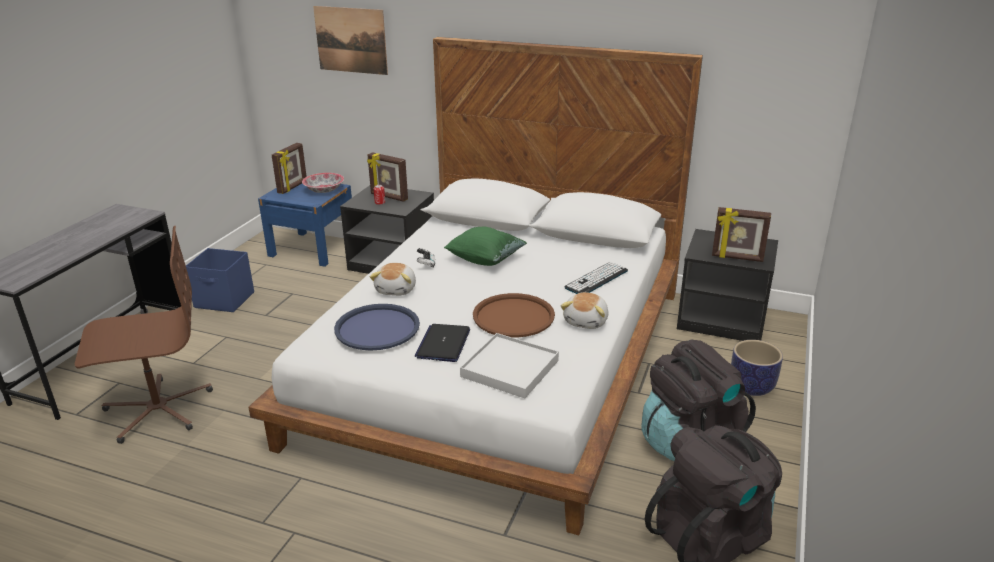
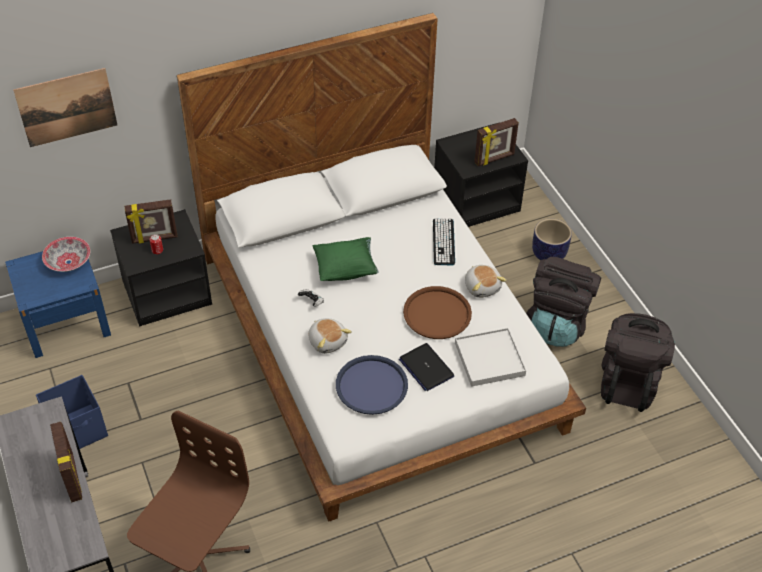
camera: 45 degrees left, 20 degrees up
(293, 187) = (30, 276): picture frame -> picture frame (73, 477)

